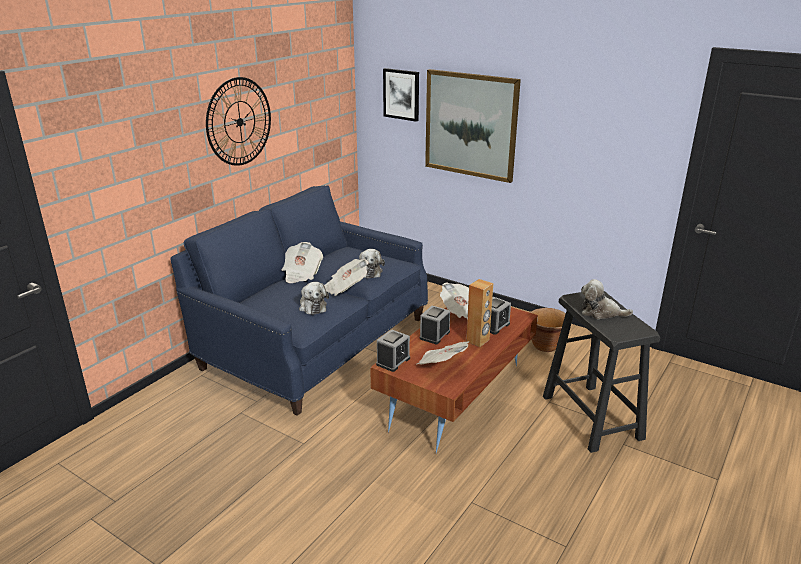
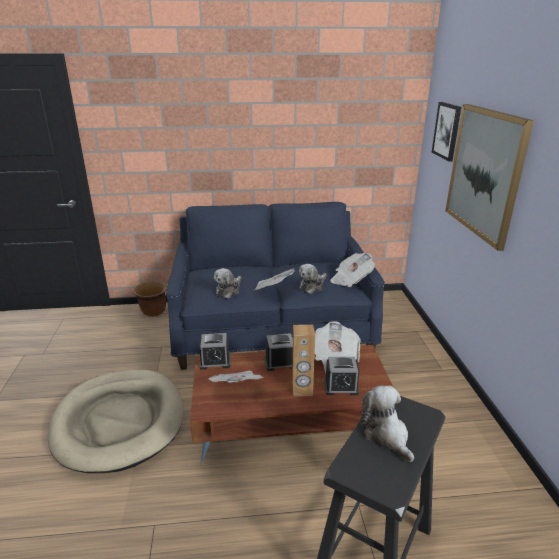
camera: 50 degrees right, 0 degrees up
(239, 122) = (266, 127): wall clock -> none
(301, 274) = (269, 266): newspaper -> newspaper (351, 280)
(323, 480) = (119, 422): none -> beige dog bed
(546, 346) = (448, 453): brown planter -> brown planter (153, 312)

